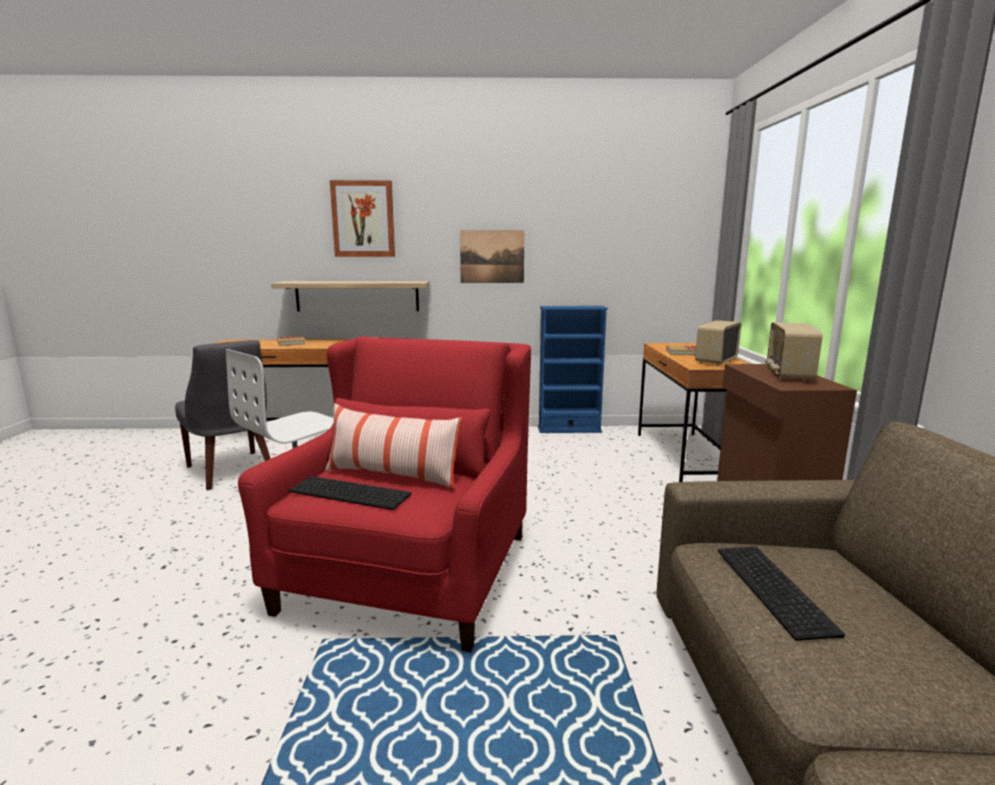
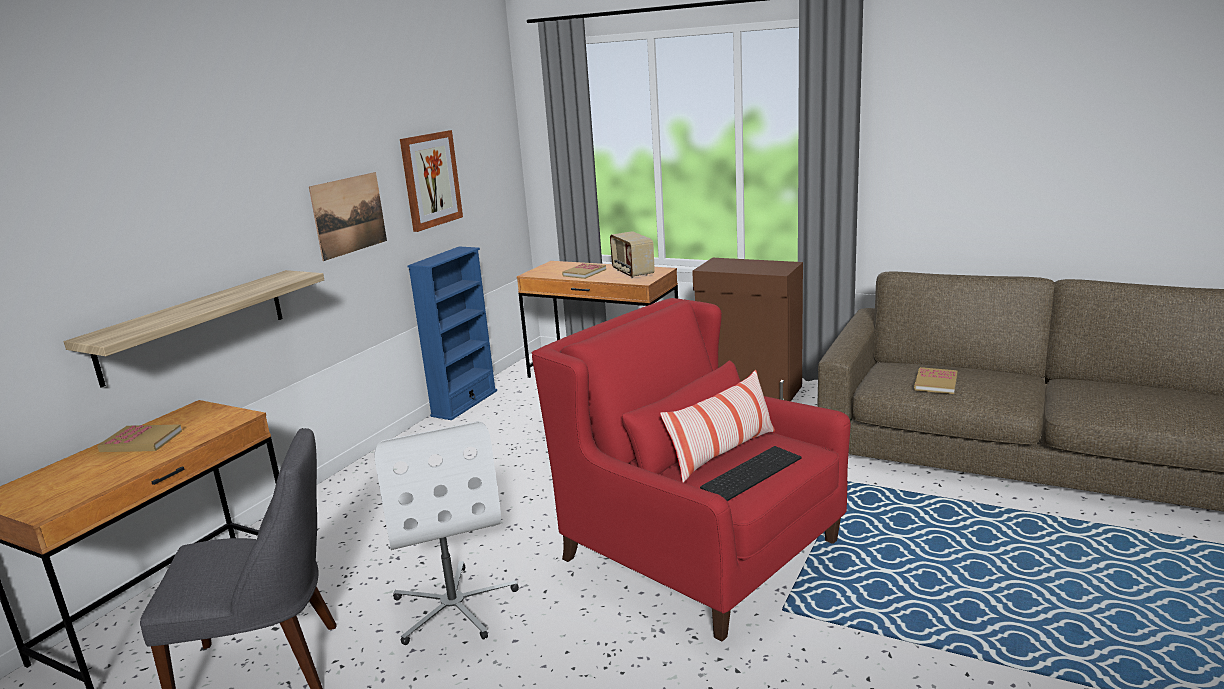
camera: 60 degrees left, 5 degrees up
(363, 219) = (179, 196): picture -> picture (430, 180)
(776, 589) = (935, 383): keyboard -> book
(787, 375) = (748, 265): radio -> none

